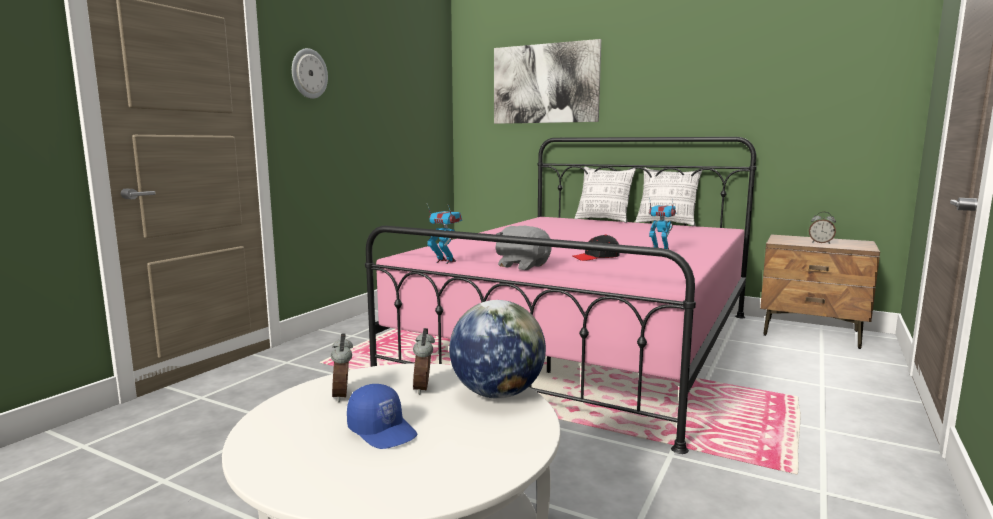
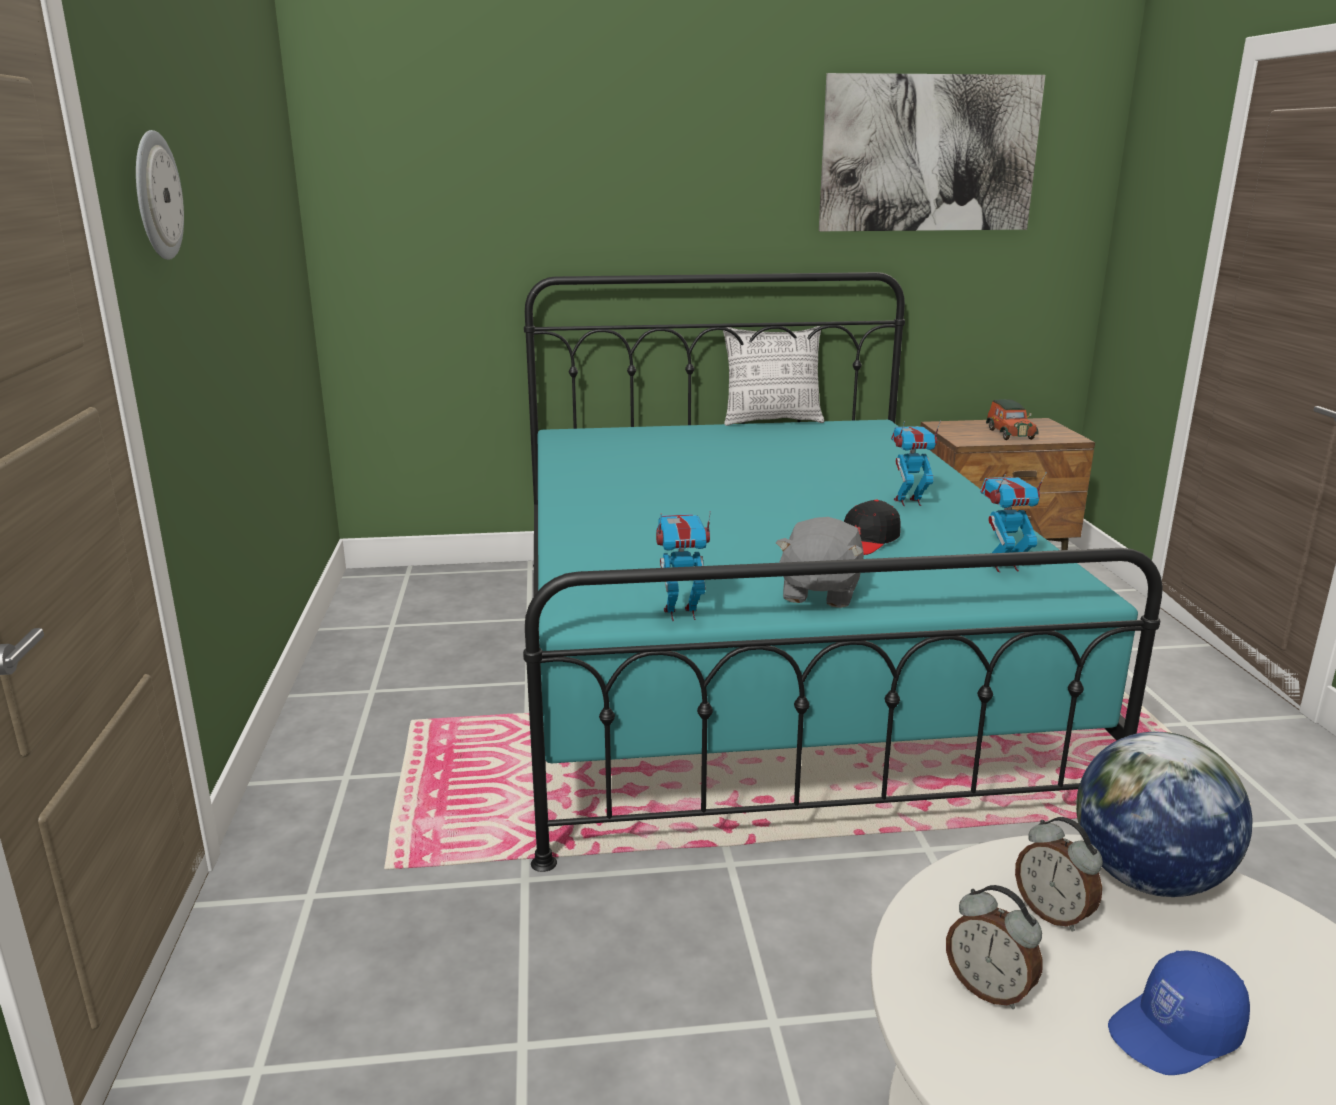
camera: 35 degrees left, 10 degrees up
(383, 431) = (1176, 1033): blue cap -> blue cap turned 150 degrees clockwise
(522, 266) = (819, 593): grey plush toy -> grey plush toy turned 75 degrees counterclockwise
(545, 83) = (523, 166): picture -> picture (929, 154)
(584, 342) = (759, 663): pink bed -> turquoise bed
(603, 220) = (665, 426): pillow -> none
(646, 273) = (1002, 566): none -> toy robot
(821, 243) = (1009, 433): alarm clock -> toy car

